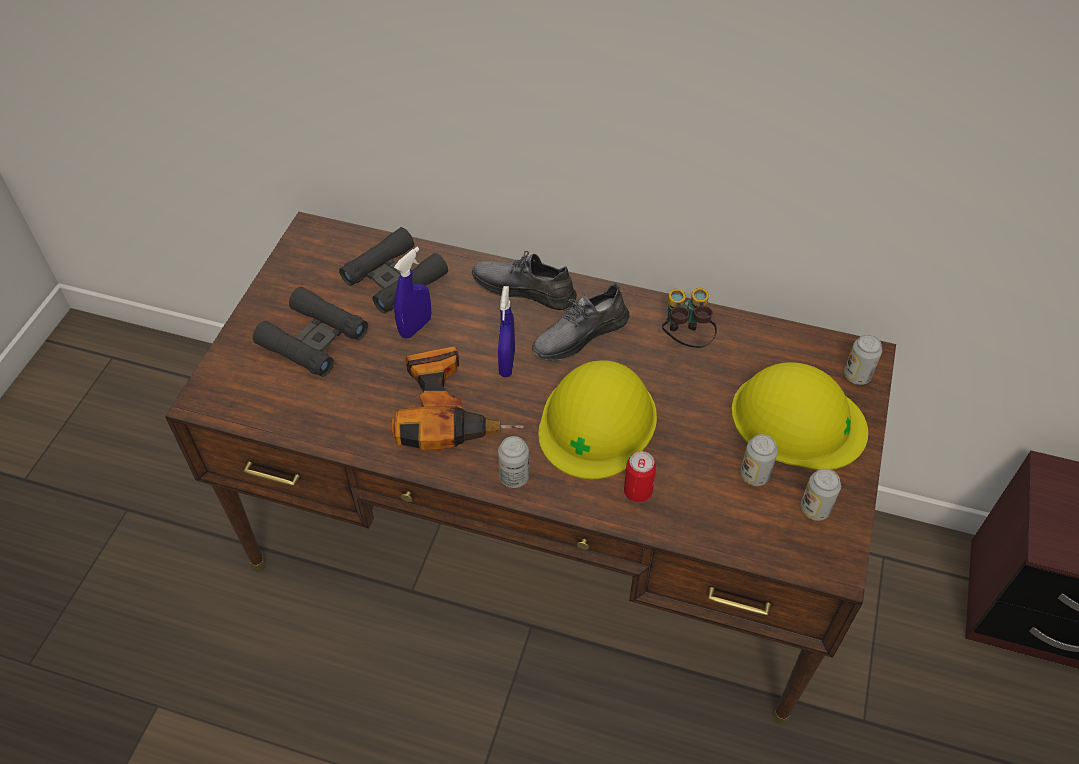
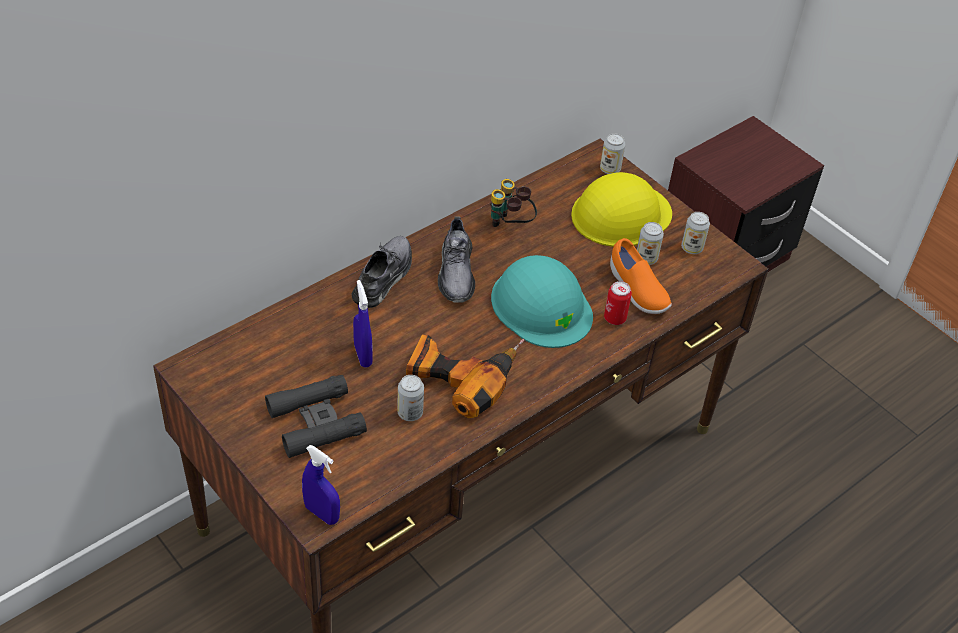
camera: 60 degrees left, 5 degrees down
(394, 278) = (297, 342): black binoculars -> none
(507, 363) = (447, 323): blue spray bottle -> blue spray bottle (322, 513)
(514, 477) = (552, 372): can -> can (410, 413)
(524, 289) = (383, 277): grey shoe -> grey shoe turned 150 degrees clockwise
(597, 421) = (541, 305): yellow hard hat -> turquoise hard hat
(697, 491) = (637, 290): none -> orange shoe

